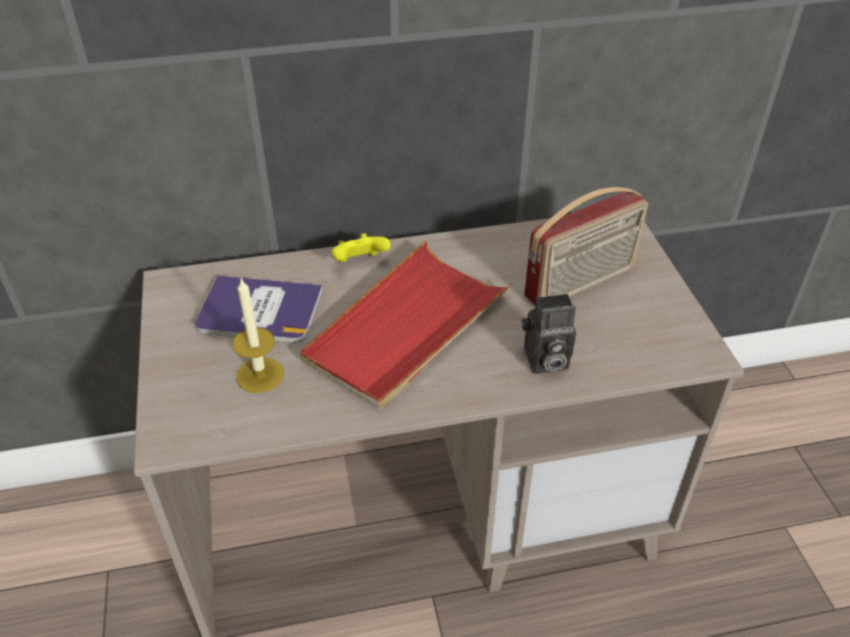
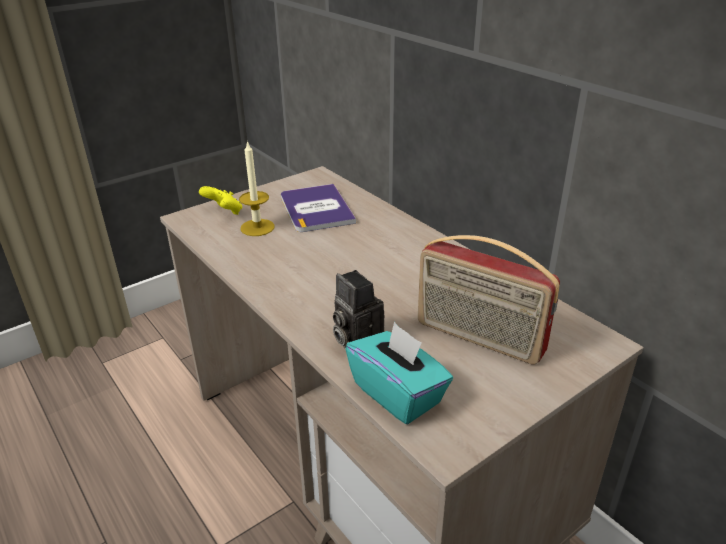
camera: 65 degrees right, 10 degrees down
(360, 263) = (398, 228): yellow game controller -> yellow game controller (224, 212)
(406, 328) = (343, 266): red tray -> none
(631, 359) = (398, 393): none -> turquoise tissue box

